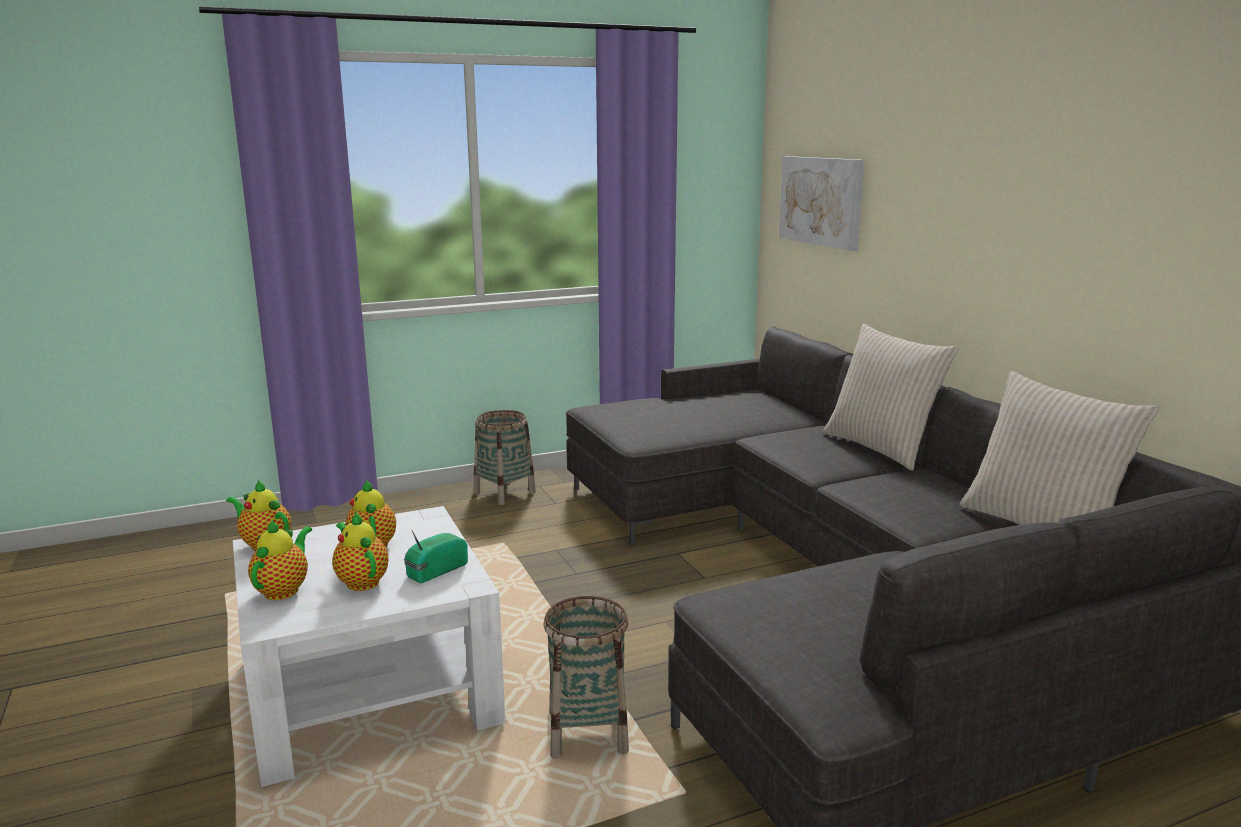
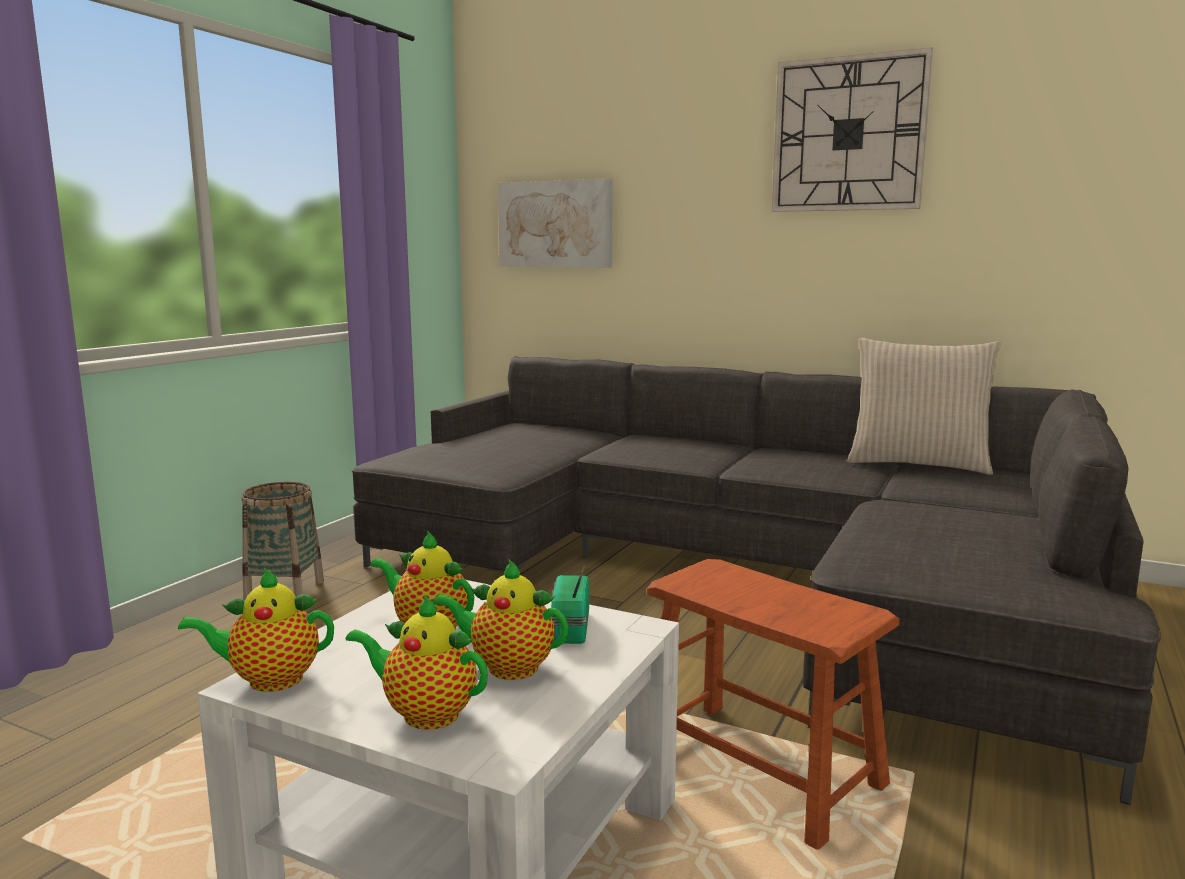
camera: 40 degrees left, 5 degrees down
(284, 590) = (425, 714): teapot -> teapot turned 45 degrees counterclockwise
(587, 733) = (758, 768): basket -> brown stool
(881, 448) = (709, 441): beige pillow -> none
(1064, 128) = (848, 134): none -> wall clock

